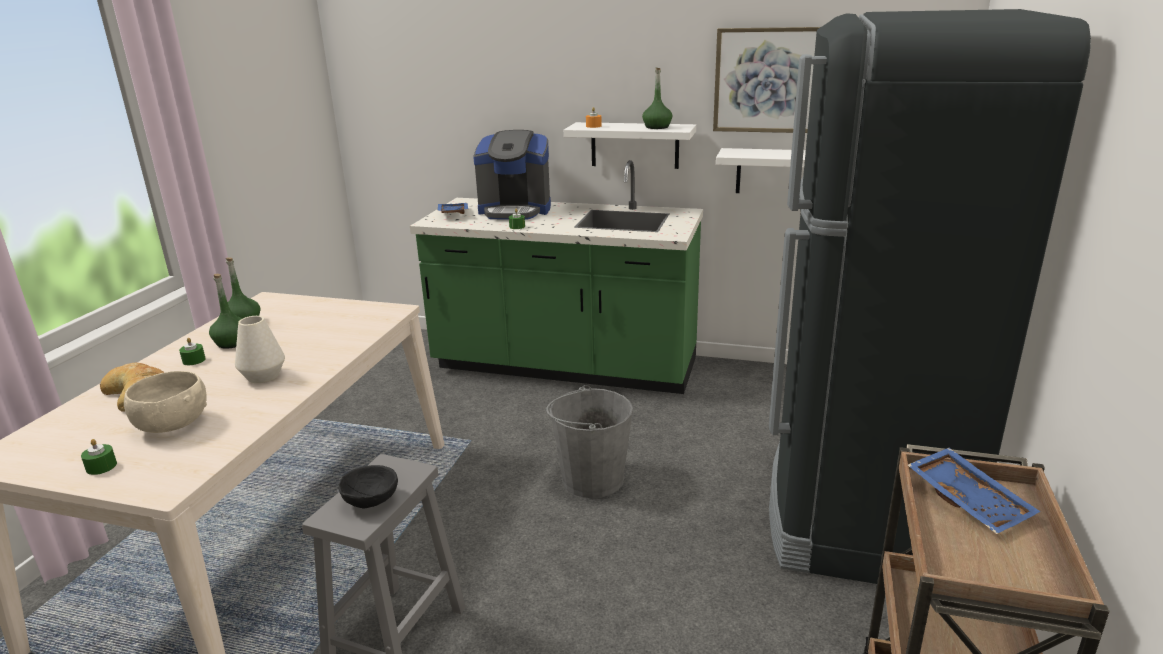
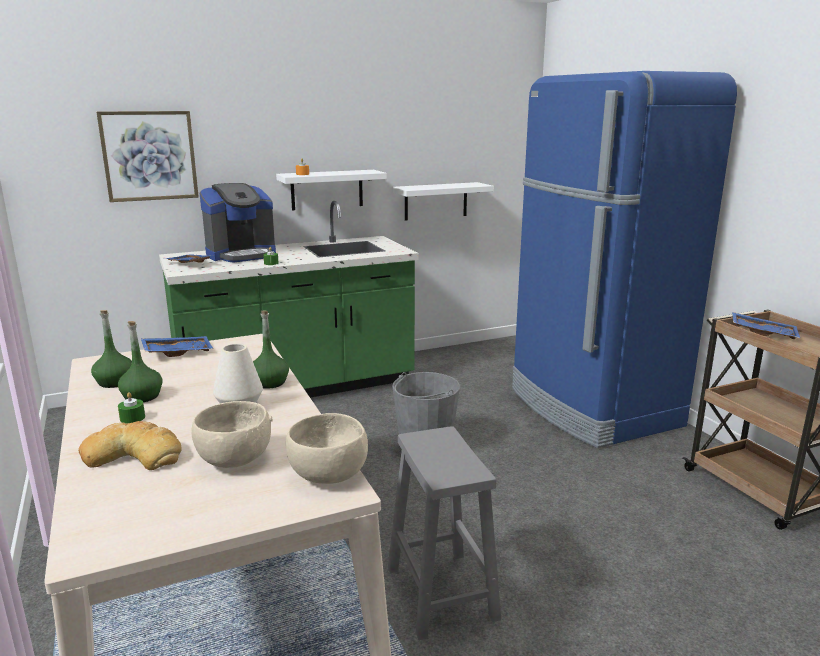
camera: 40 degrees left, 5 degrees down
(101, 466) = (239, 506): green candle -> none
(189, 468) = (329, 474): none -> beige bowl
(327, 306) = (178, 352): none -> blue tray
(371, 500) = (451, 458): black bowl -> none
(657, 127) = (353, 172): green bottle -> green bottle (269, 382)
(765, 80) = (420, 134): picture -> picture (149, 156)
(859, 513) = (592, 408): black fridge -> blue fridge

